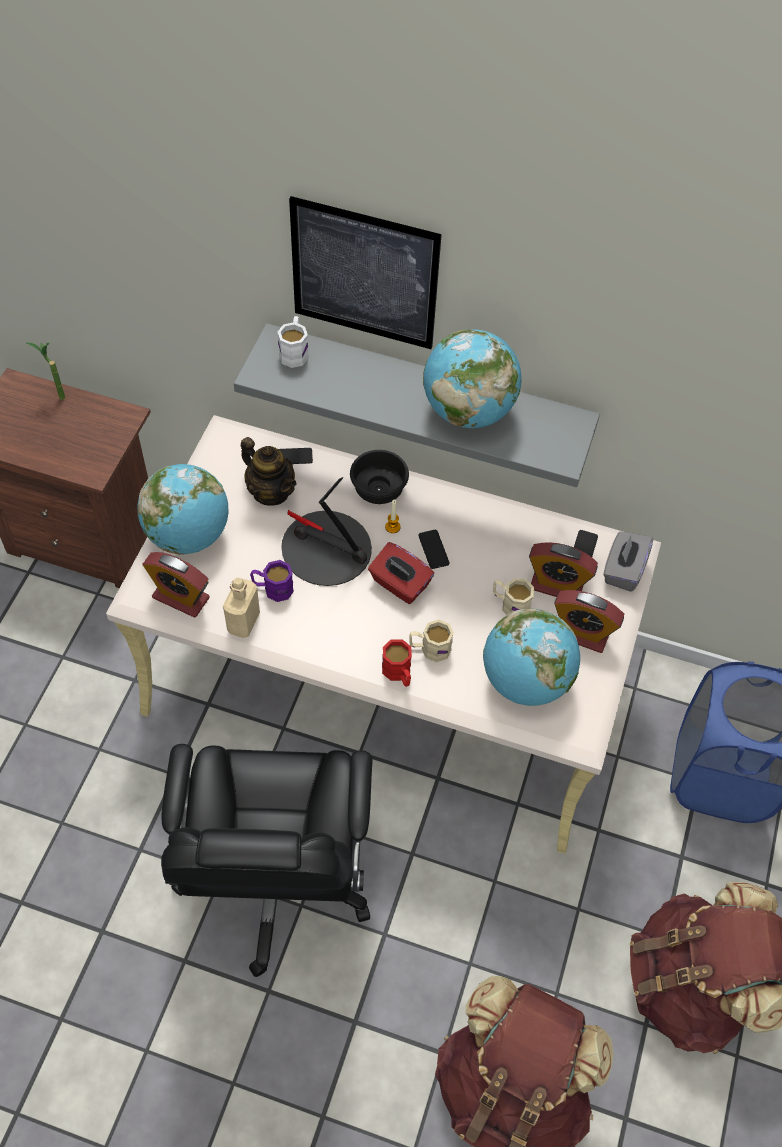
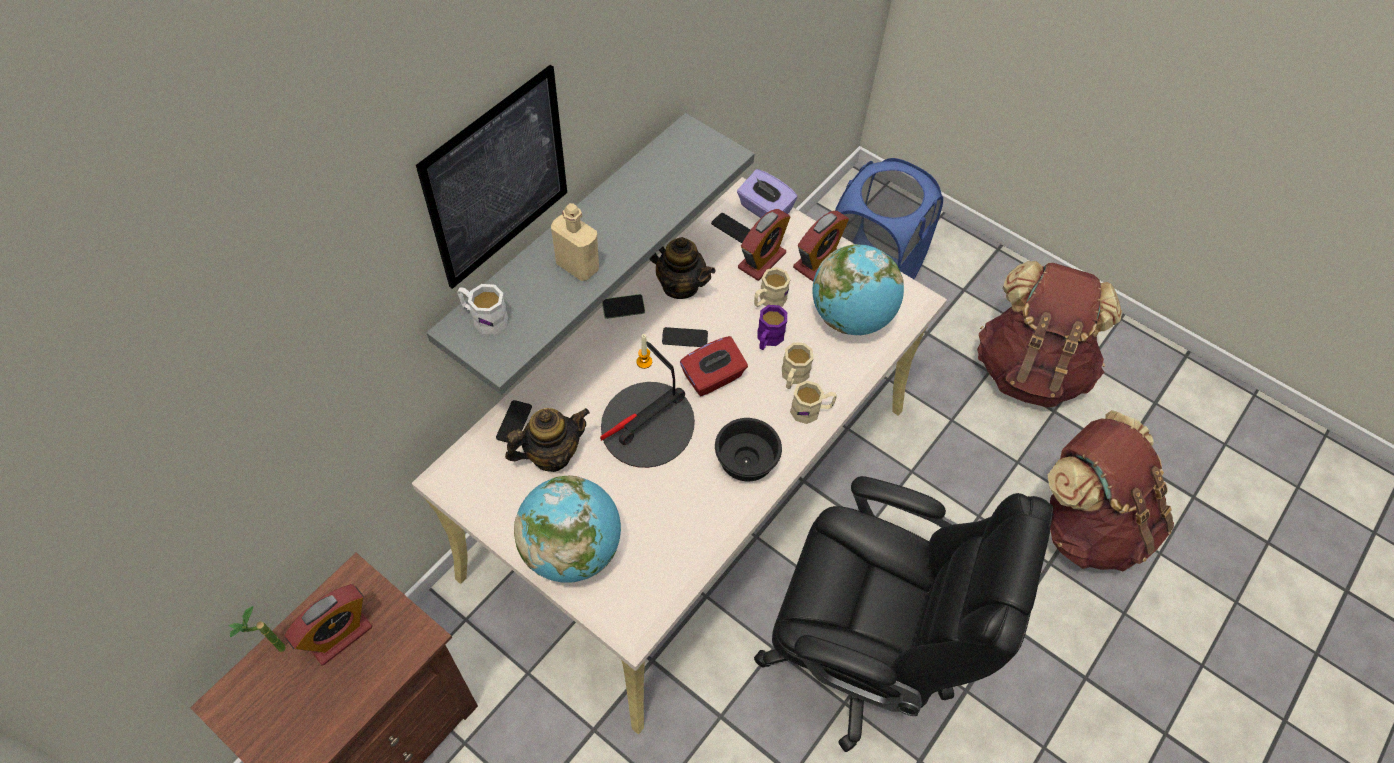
camera: 70 degrees left, 0 degrees up
(181, 597) = (651, 579): alarm clock -> alarm clock (339, 635)
(243, 622) = (705, 527): beige bottle -> beige bottle (577, 266)
(272, 589) = (674, 488): purple mug -> purple mug (768, 339)
(378, 491) = (595, 359): black bowl -> black bowl (748, 462)
(398, 673) = (811, 410): red mug -> beige mug
(441, 494) = (623, 310): none -> phone
(468, 411) = (638, 202): globe -> none
(491, 528) = (680, 285): none -> teapot
(623, 570) = (764, 209): grey tissue box -> purple tissue box

